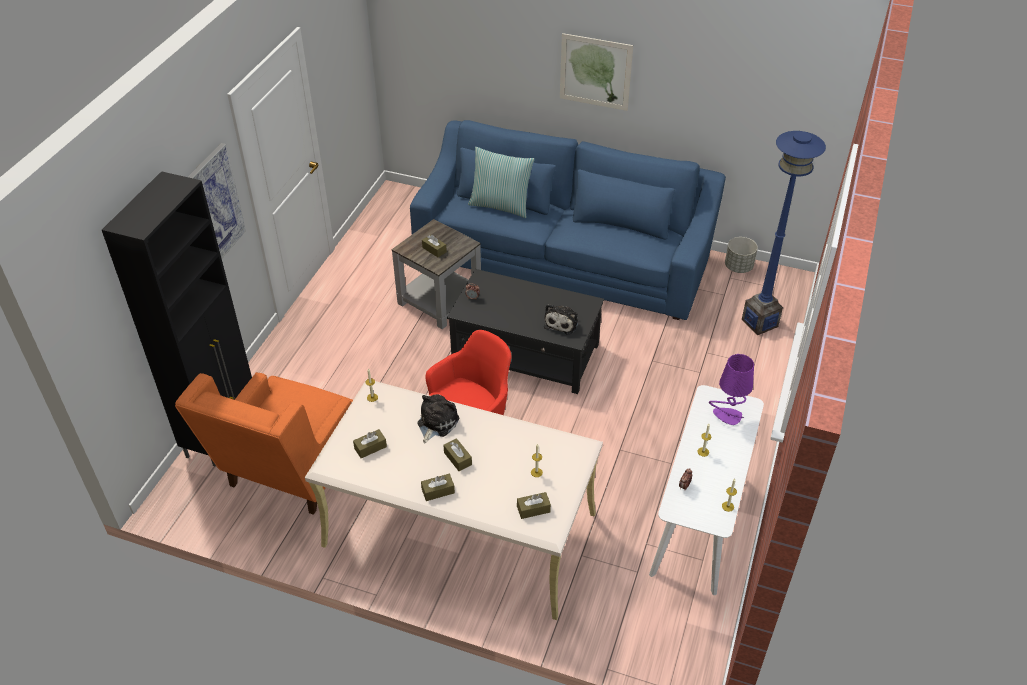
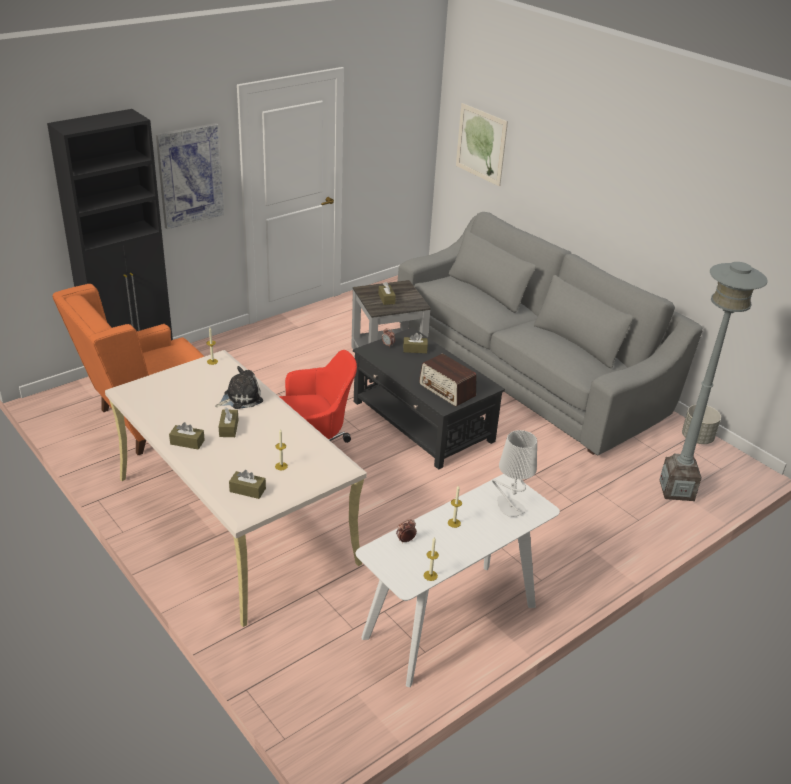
camera: 30 degrees right, 10 degrees down
(370, 447) = (172, 392): brown tissue box -> brown tissue box (415, 349)
(500, 205) = (477, 291): pillow -> none
(562, 322) = (447, 390): plush toy -> radio
(563, 256) = (528, 367): blue sofa -> grey sofa
(595, 72) = (604, 187): picture -> picture (481, 144)
(727, 416) = (509, 507): purple table lamp -> grey table lamp
(759, 323) = (676, 490): blue floor lamp -> grey floor lamp

